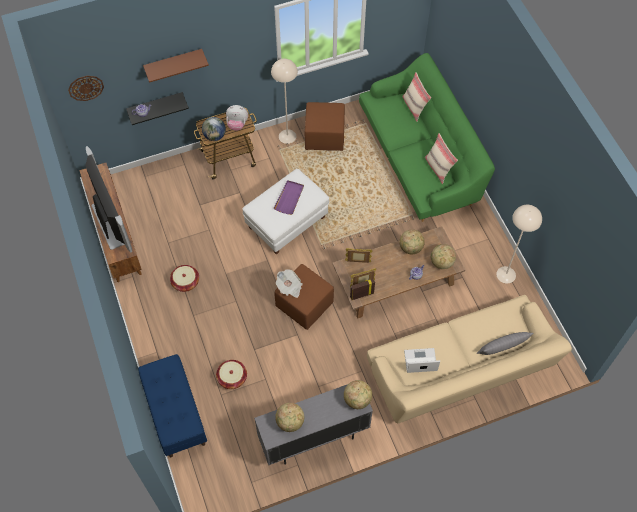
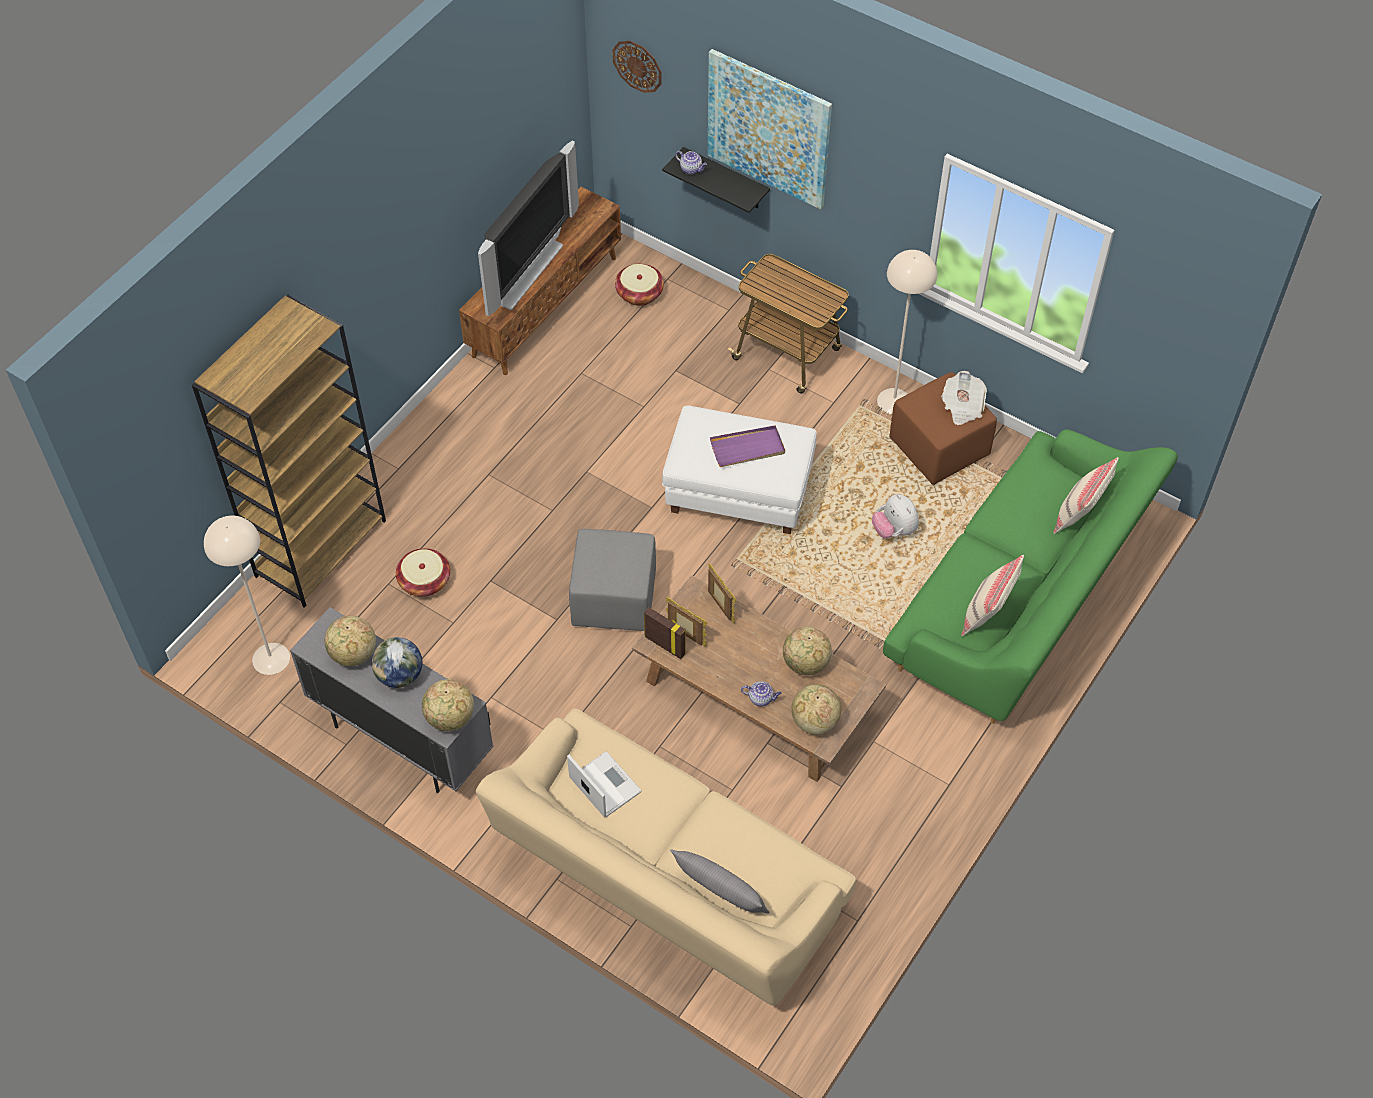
camera: 55 degrees right, 5 degrees down
(174, 63) = (768, 128): brown shelf -> picture
(175, 413) = (321, 547): blue bench -> brown bookcase
(185, 282) = (534, 433): basket -> basket (639, 293)
(215, 136) = (763, 289): globe -> globe (400, 675)
(237, 124) = (809, 302): plush toy -> plush toy (894, 530)
(289, 287) = (597, 542): newspaper -> newspaper (962, 407)
(303, 304) = (613, 598): brown ottoman -> grey ottoman
(506, 275) = (900, 849): beige floor lamp -> beige floor lamp (270, 659)

